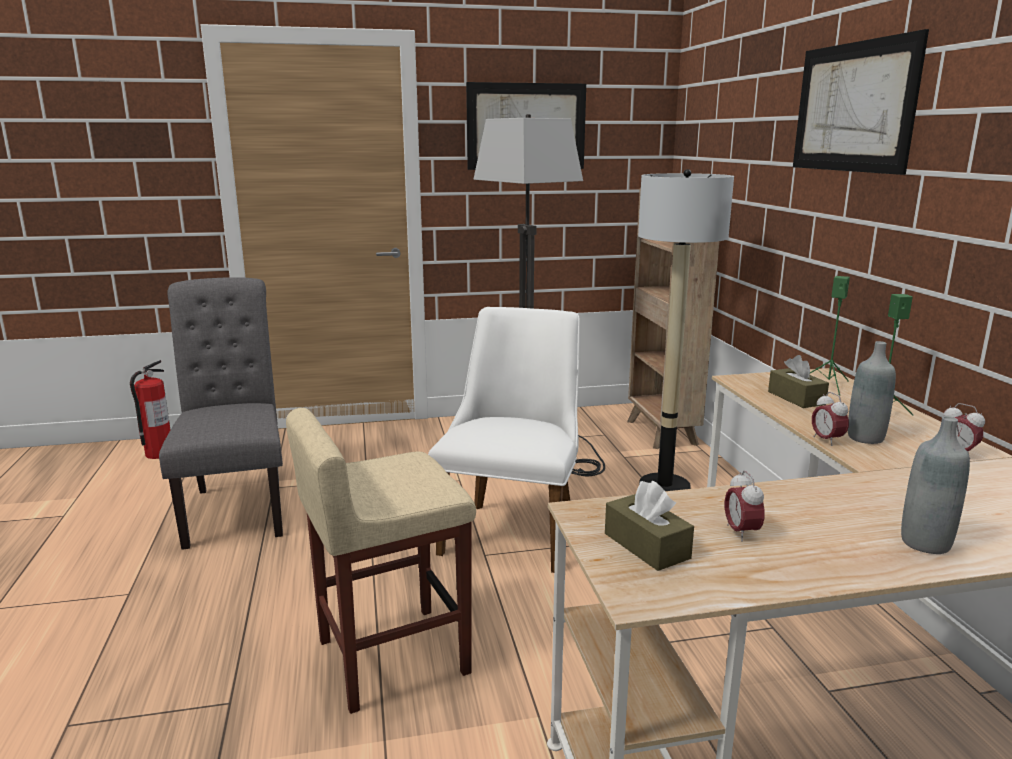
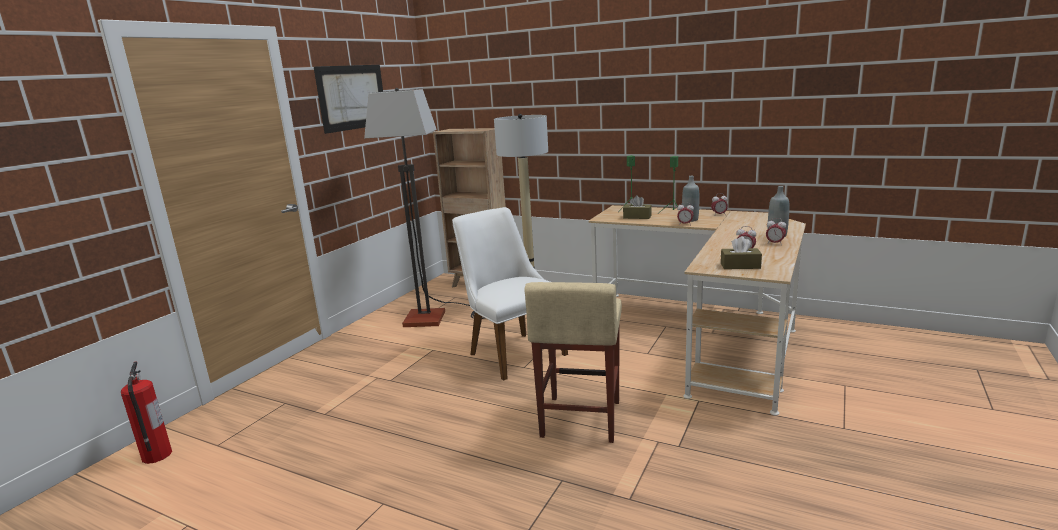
camera: 50 degrees left, 0 degrees up
(237, 508) = (330, 434): grey chair -> none
(853, 107) = (597, 74): picture -> none
(862, 552) = (775, 243): none -> alarm clock

